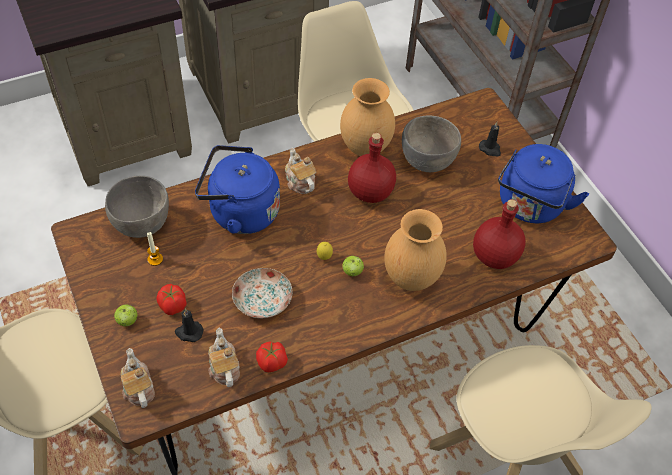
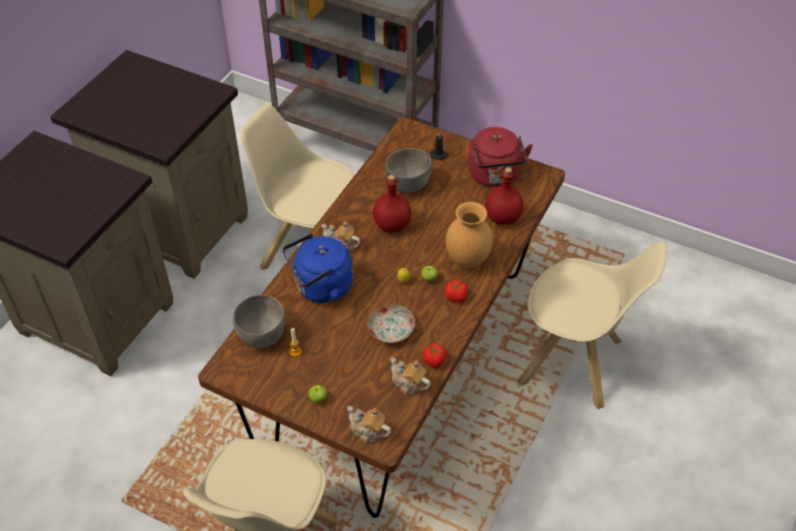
camera: 35 degrees left, 5 degrees down
(172, 306) = (338, 371): tomato -> tomato (456, 297)
(188, 332) = (365, 379): black candle -> none
(366, 149) = (362, 200): brown vase -> none
(529, 206) = (494, 176): blue kettle -> red kettle

